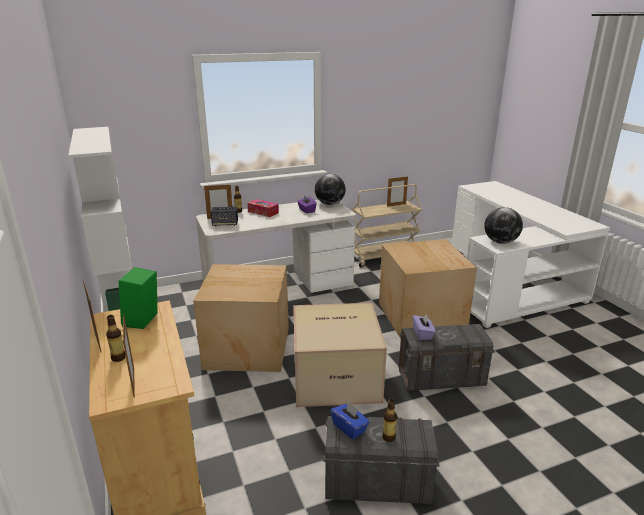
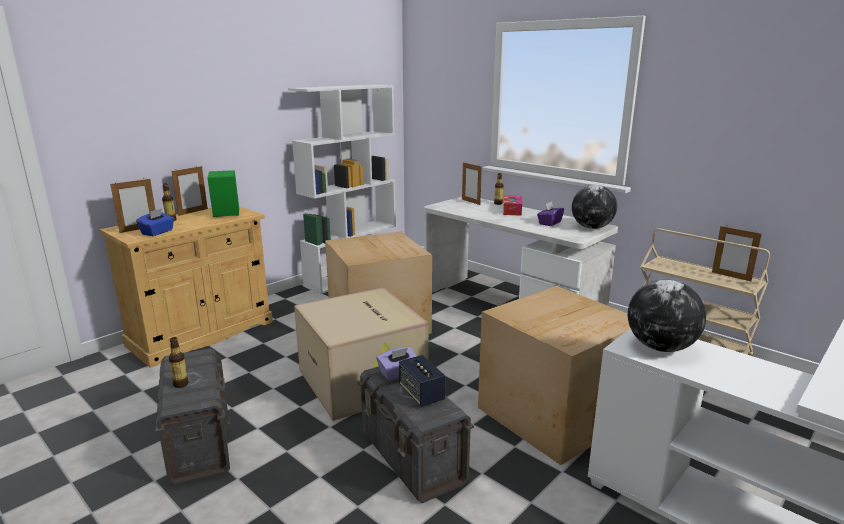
camera: 65 degrees right, 5 degrees down
(225, 224) = (458, 206): speaker -> speaker (421, 394)
(349, 428) = (193, 361): blue tissue box -> blue tissue box (157, 232)

